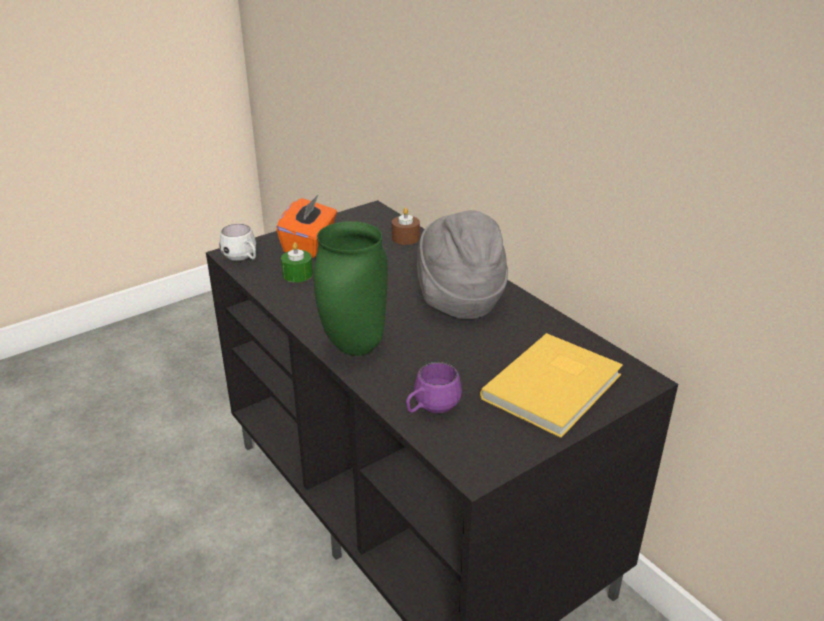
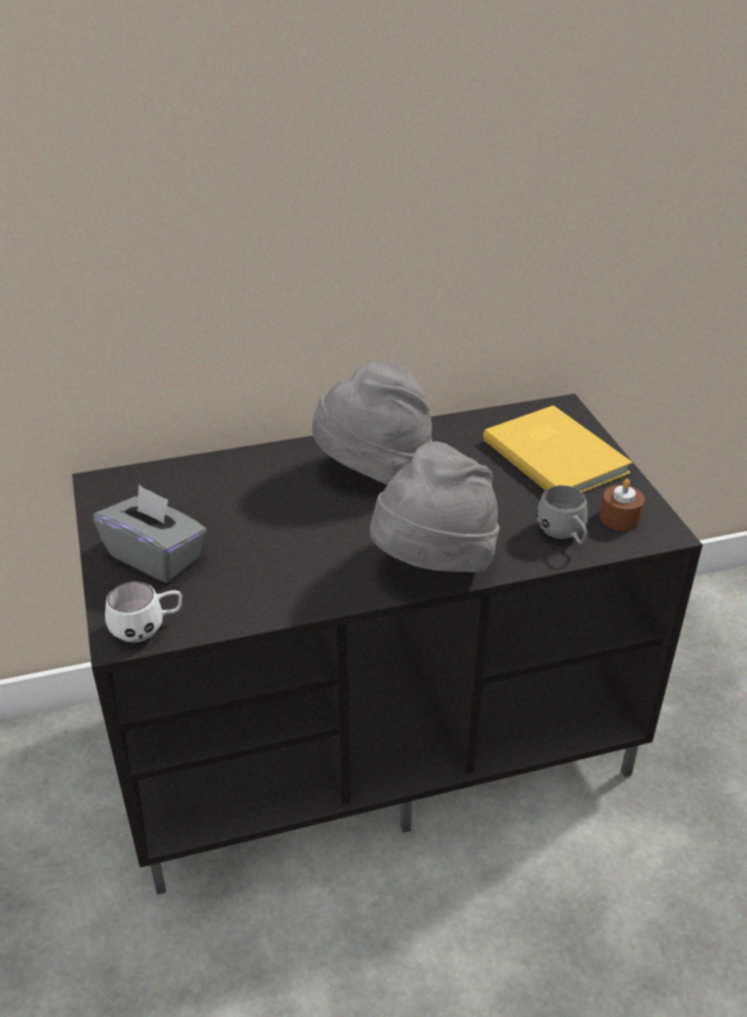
camera: 70 degrees left, 5 degrees up
(297, 274) = (231, 582): green candle -> none
(310, 245) = (156, 557): orange tissue box -> grey tissue box
(356, 348) = (433, 564): green vase -> grey hat
(405, 238) = (202, 474): brown candle -> brown candle (620, 518)
(431, 409) = (564, 536): purple mug -> grey mug

